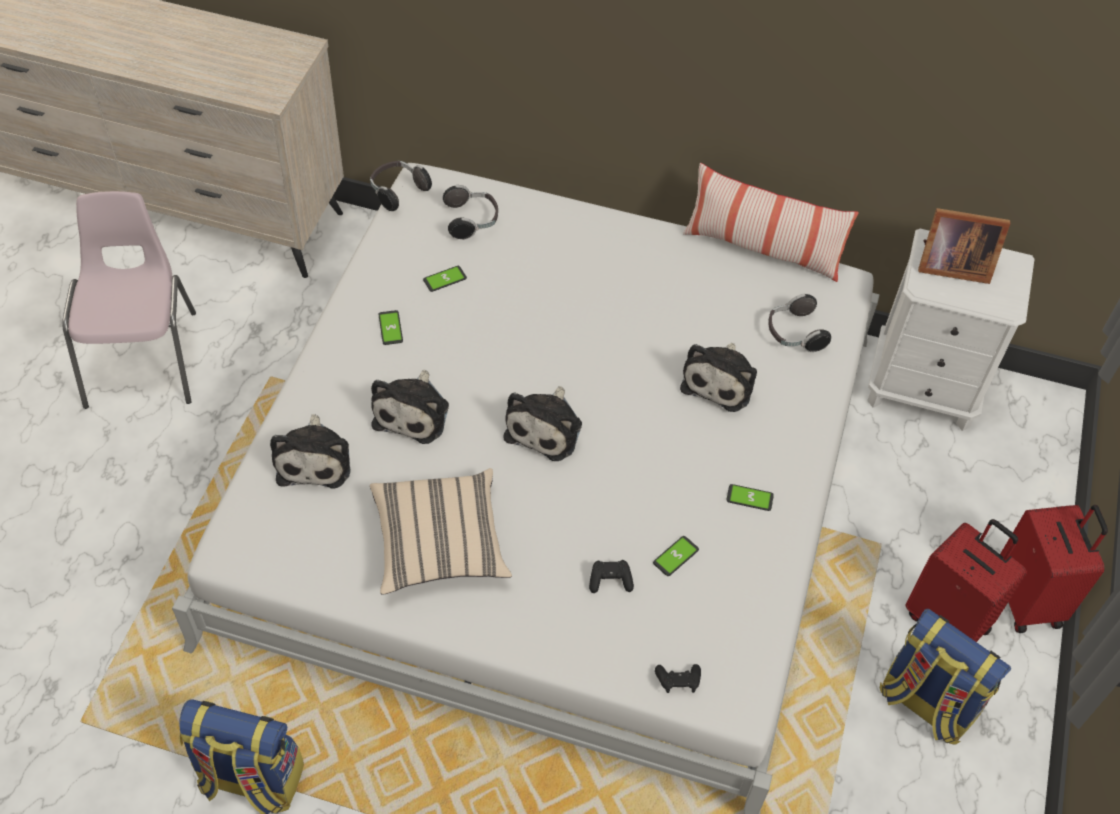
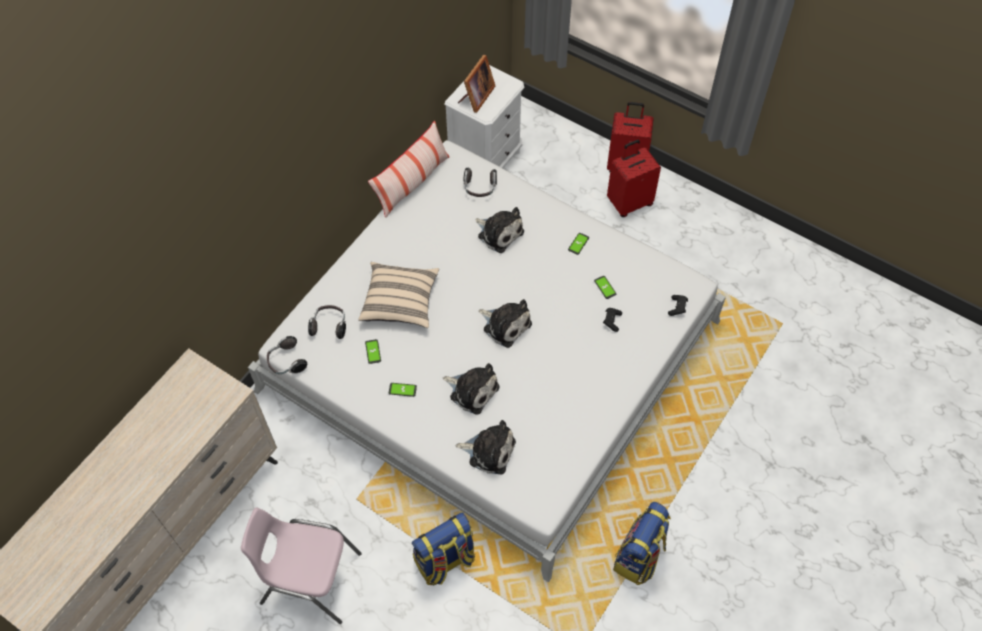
camera: 70 degrees left, 5 degrees up
(439, 543) = (566, 397): beige pillow -> beige pillow (400, 302)
(925, 703) = (671, 228): backpack -> backpack (445, 561)

